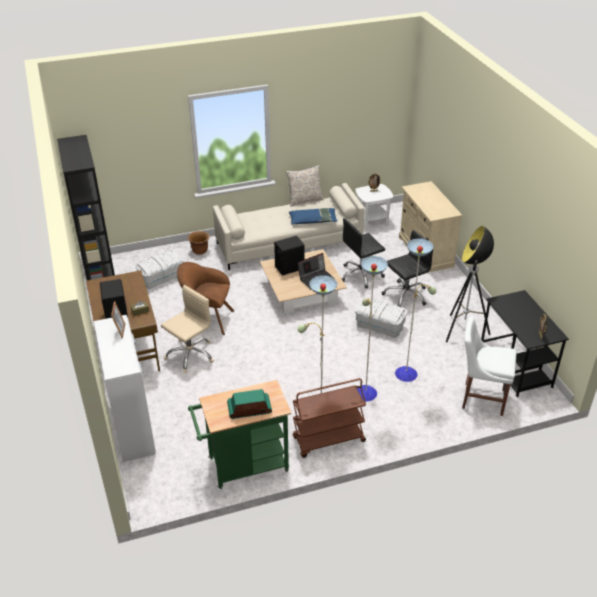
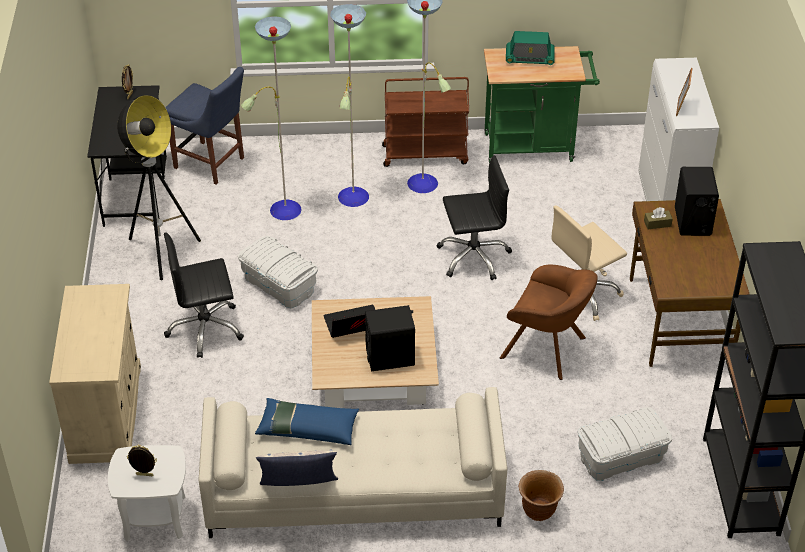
camera: 165 degrees left, 5 degrees up
(361, 275) = (254, 384): black office chair -> black office chair (473, 256)
(480, 398) = (212, 164): white chair -> blue chair

